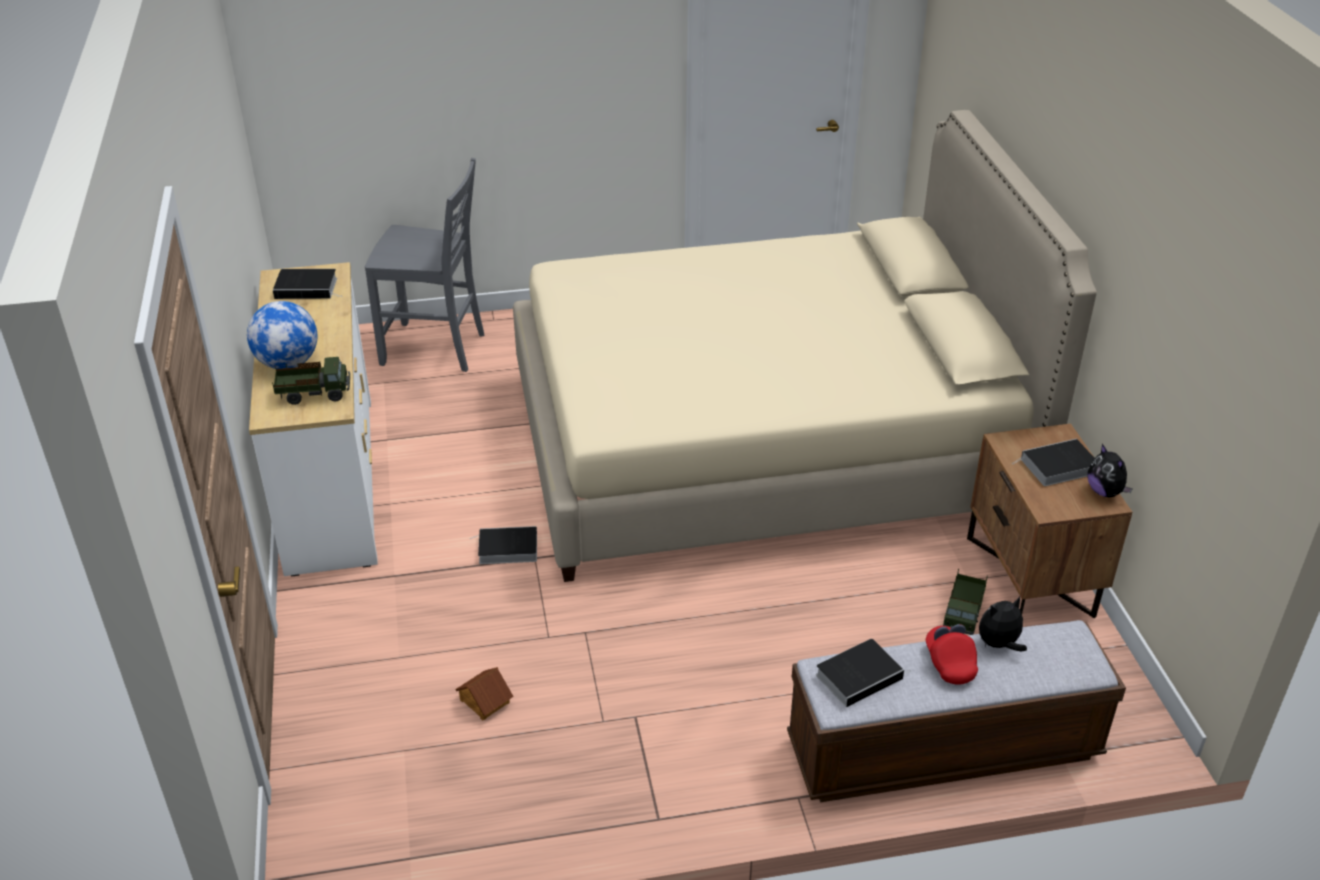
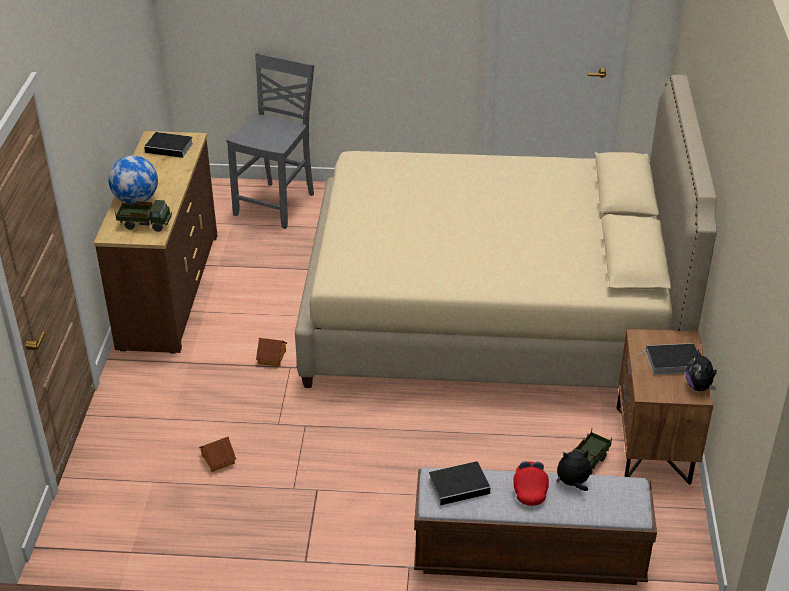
camera: 15 degrees right, 0 degrees up
(329, 483) = (168, 290): white dresser -> brown dresser
(435, 349) = (277, 204): grey chair -> grey chair turned 90 degrees counterclockwise
(506, 549) = (272, 357): book -> toy house

